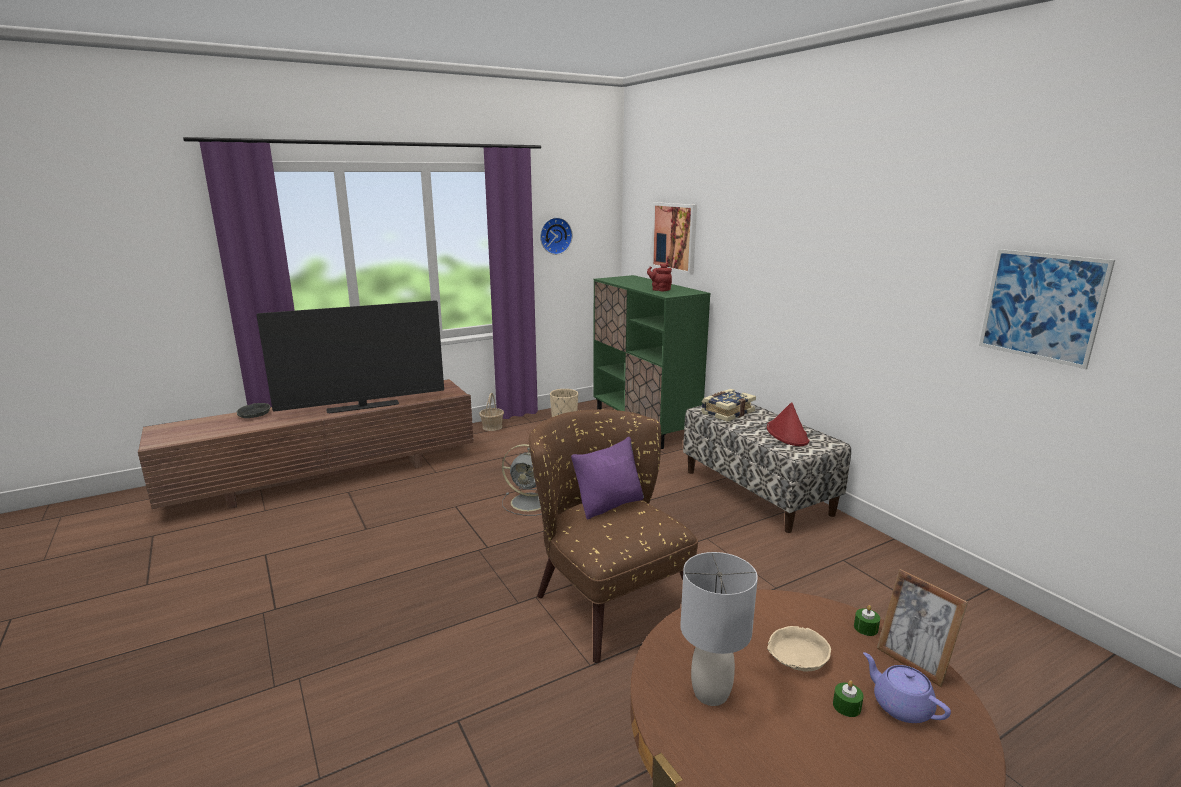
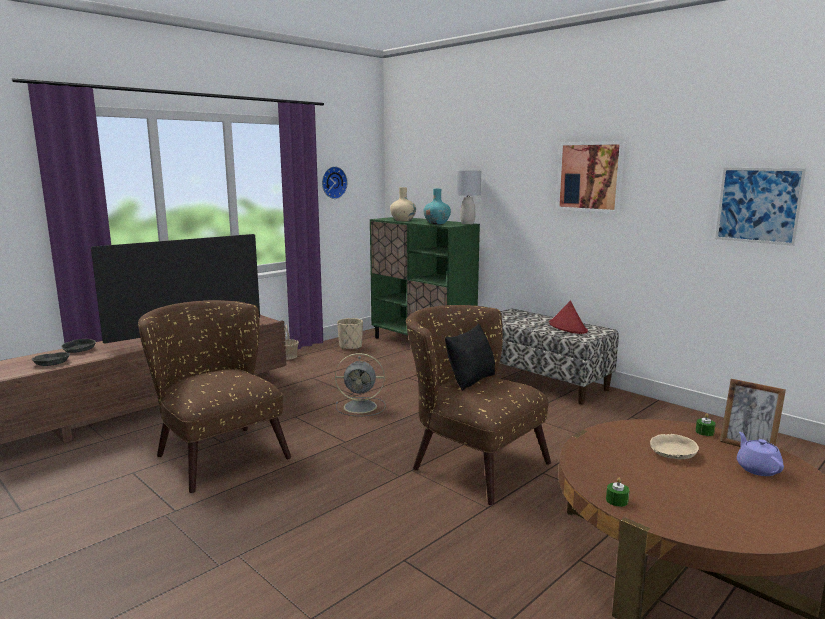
camera: 15 degrees left, 5 degrees down
(219, 428) = (52, 362): none -> grey bowl
(354, 541) = (217, 452): none -> brown armchair
(609, 505) = (471, 380): purple pillow -> black pillow
(627, 282) = (403, 220): none -> beige vase
(659, 290) = (437, 223): red teapot -> turquoise vase
(674, 237) = (440, 181): picture -> picture (590, 176)
(710, 693) = (631, 480): grey table lamp -> grey table lamp (467, 223)
(726, 412) = (511, 318): book -> none
(846, 706) = (724, 474): green candle -> green candle (617, 500)
(900, 706) = (757, 468): purple teapot -> purple teapot turned 45 degrees clockwise

